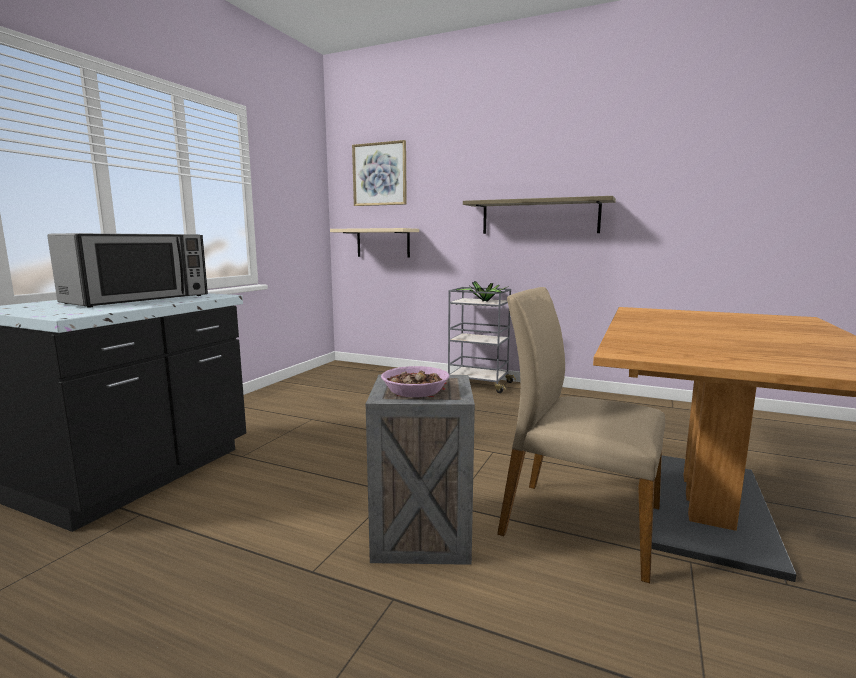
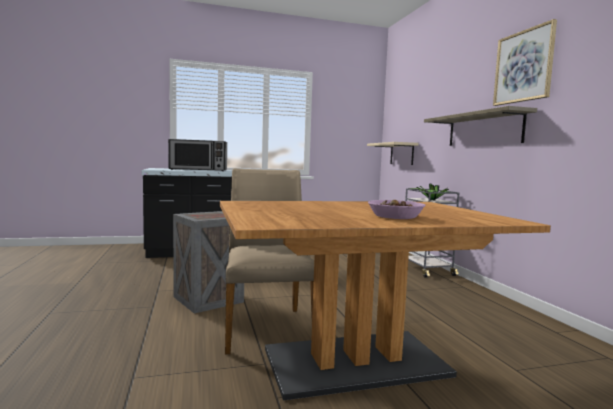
camera: 50 degrees right, 5 degrees down
(379, 174) = (404, 104): picture -> picture (523, 66)
(416, 391) = (201, 215): bowl -> bowl (395, 217)

